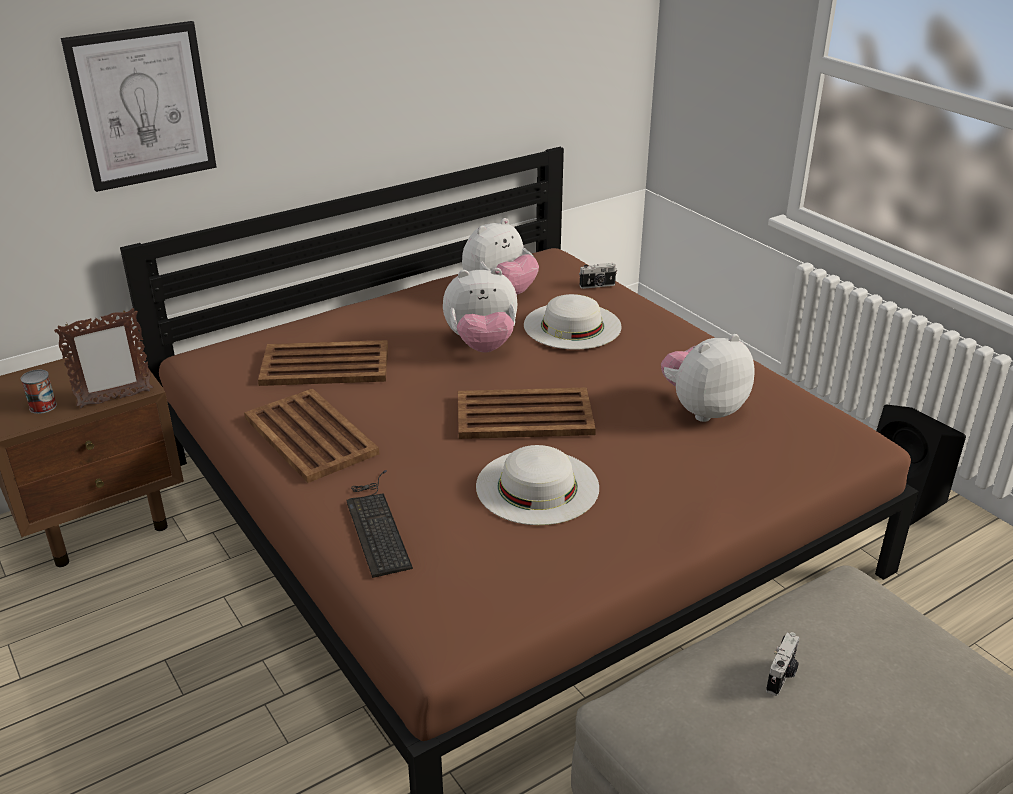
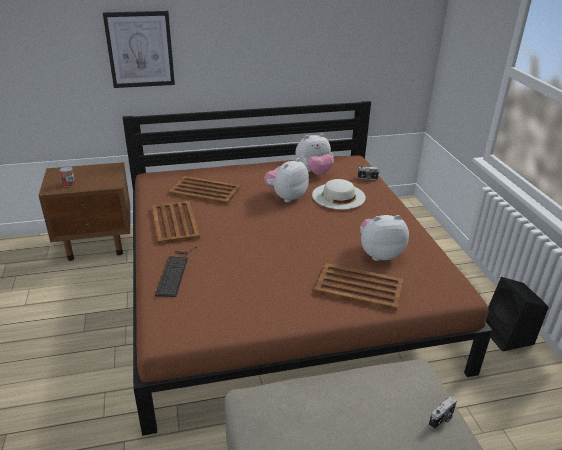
camera: 20 degrees right, 0 degrees up
(115, 399) = (100, 187): picture frame -> none
(482, 345) = (286, 197): plush toy -> plush toy turned 120 degrees clockwise
(526, 415) = (283, 236): brown tray -> brown tray (360, 287)
(537, 486) = (264, 272): white hat -> none
(782, 676) = (338, 407): camera -> camera (442, 419)

